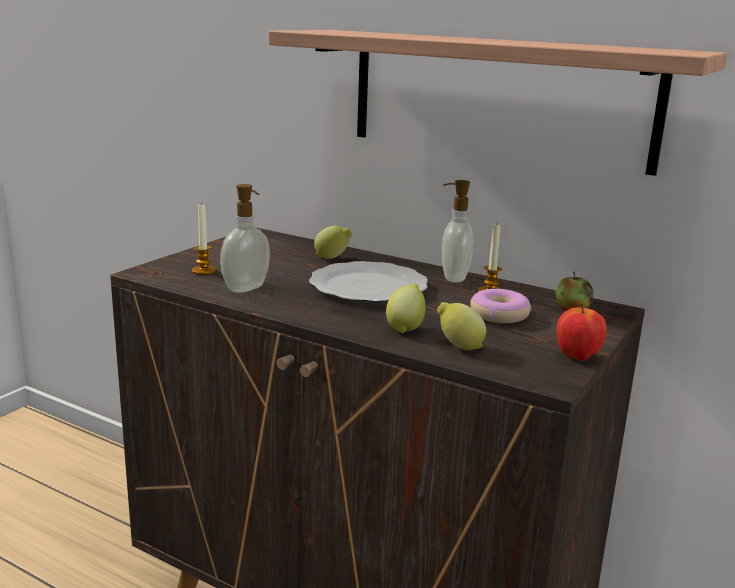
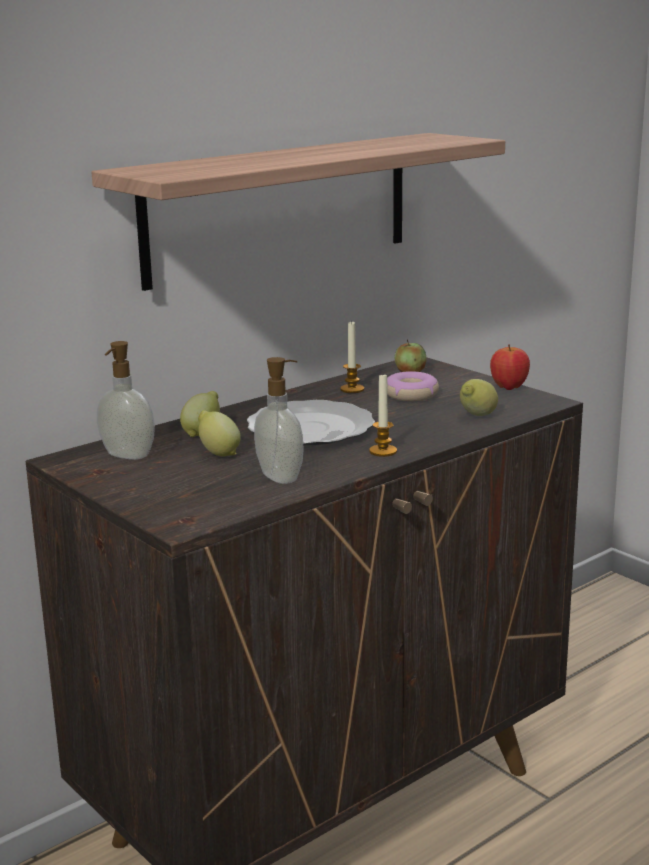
camera: 70 degrees left, 0 degrees up
(203, 271) = (200, 494): candle -> candle (383, 451)
(405, 328) = (427, 427): lemon -> lemon (218, 453)
(453, 277) = (304, 396): soap dispenser -> soap dispenser (127, 456)

